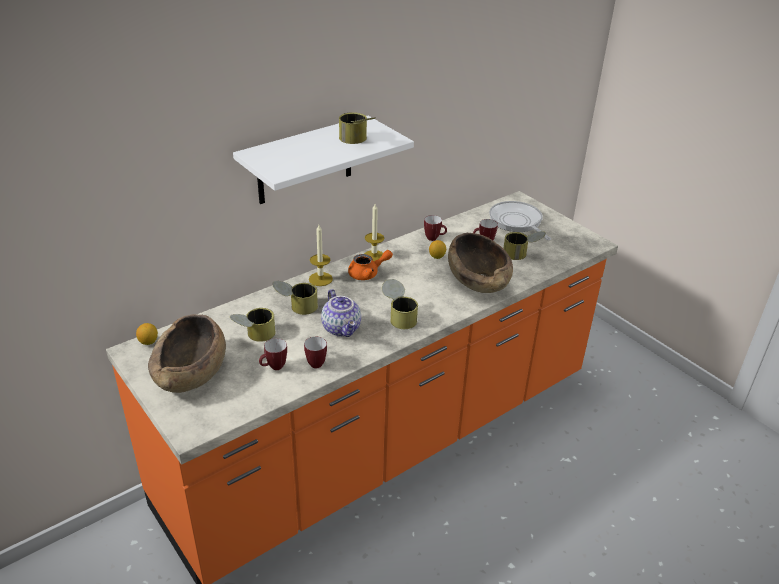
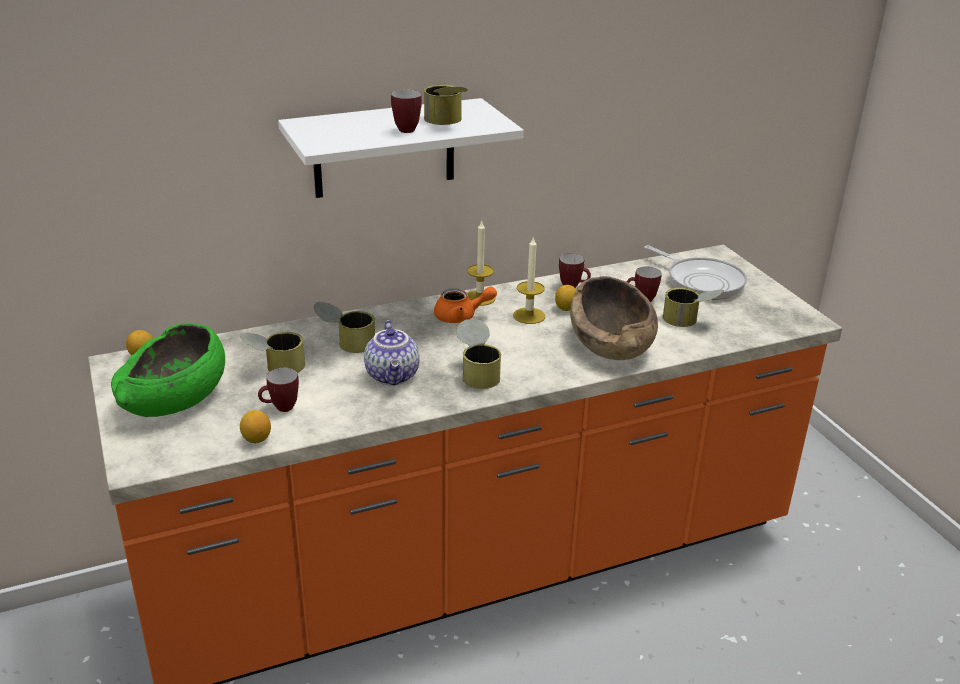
camera: 15 degrees right, 5 degrees down
(191, 372) = (175, 397): brown bowl -> green bowl
(268, 395) = (256, 439): none -> lemon
(315, 362) = (337, 410): mug -> mug (406, 129)
(320, 279) = (395, 315): candle -> candle (529, 316)
(517, 222) = (701, 281): frying pan -> frying pan turned 150 degrees clockwise

